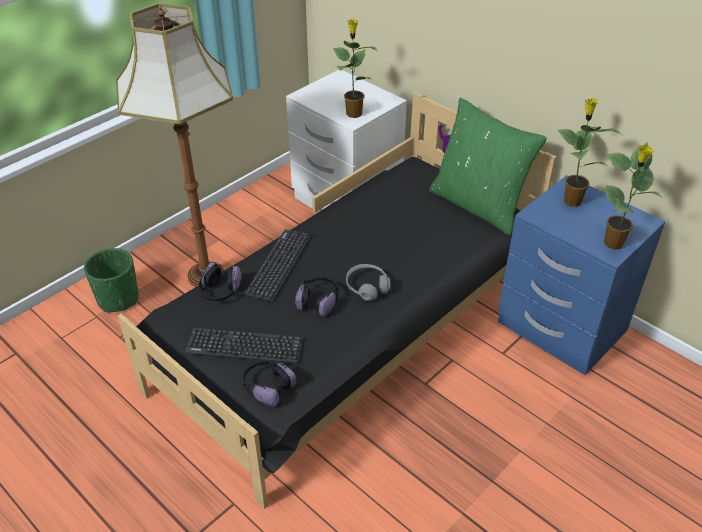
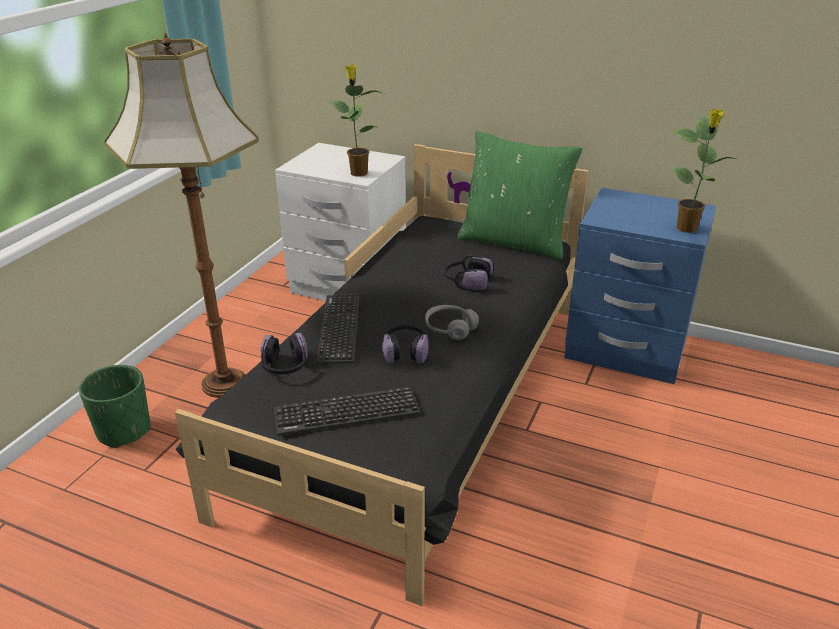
camera: 20 degrees left, 10 degrees down
(267, 387) = (399, 445): headphones -> headphones (466, 281)
(571, 200) = (622, 204): potted plant -> none

